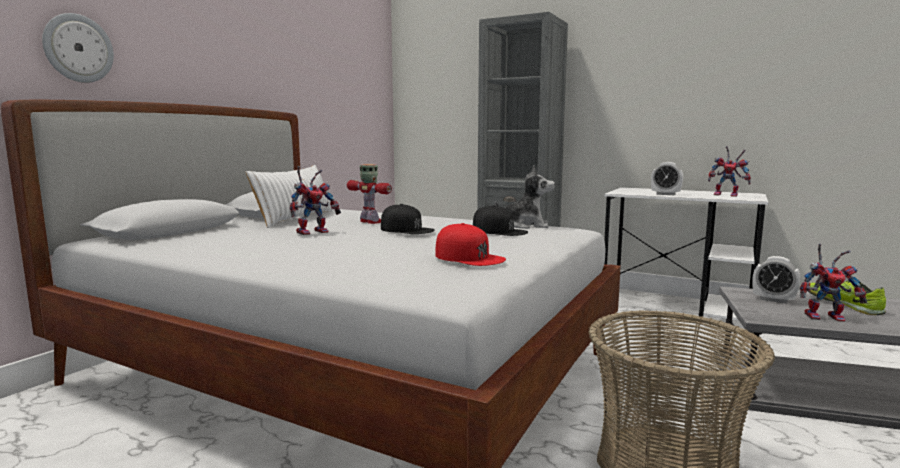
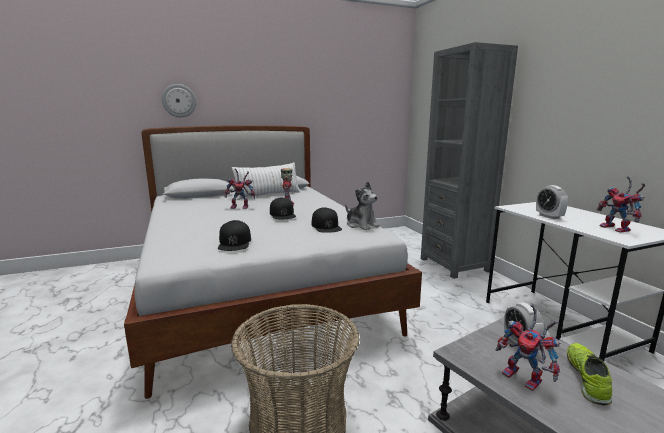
camera: 40 degrees right, 5 degrees up
(469, 257) = (235, 242): red cap -> black cap

